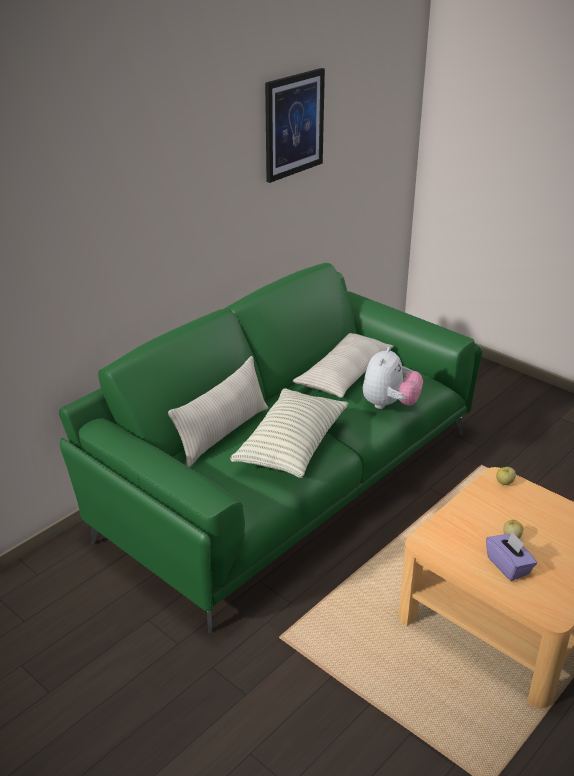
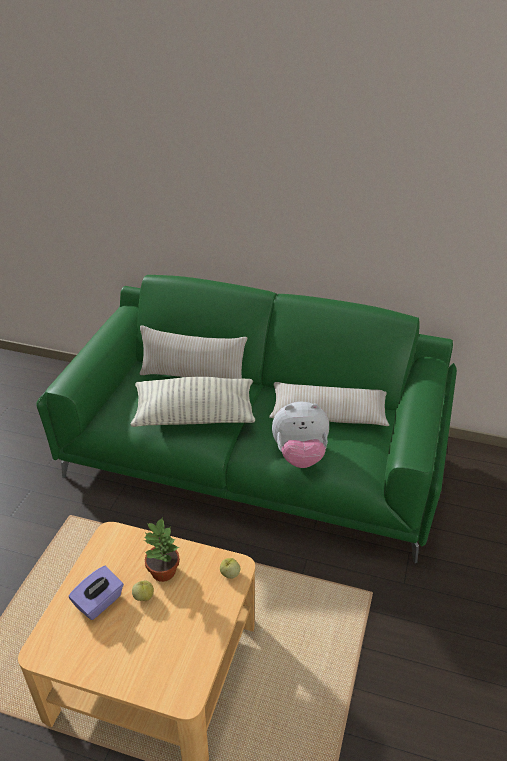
camera: 65 degrees right, 5 degrees up
(293, 124) = (418, 162): picture -> none
(485, 519) = (163, 571): none -> potted plant

